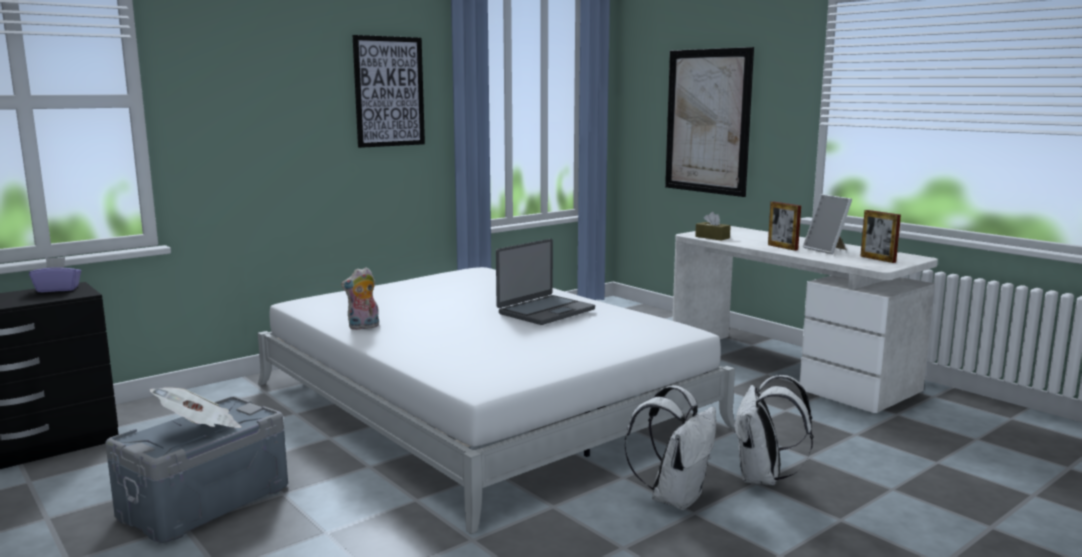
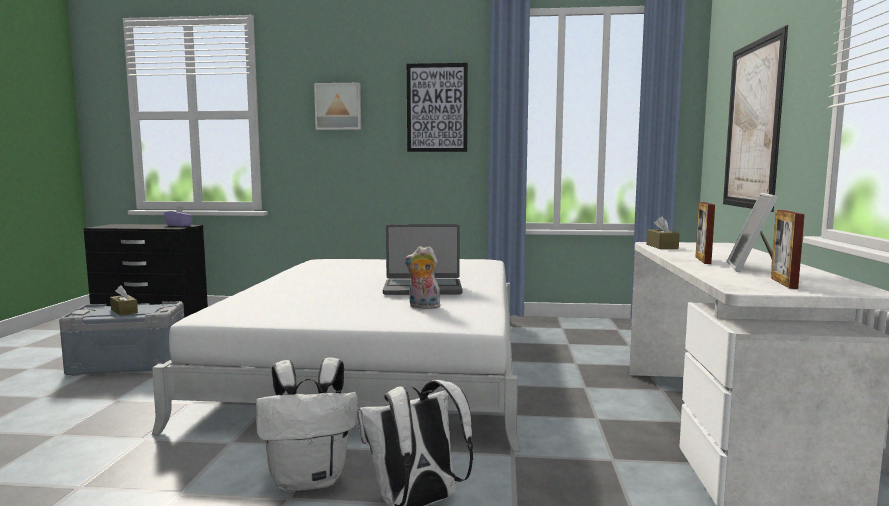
camera: 45 degrees right, 5 degrees down
(200, 428) = (124, 311): newspaper -> brown tissue box
(267, 89) = (338, 106): none -> picture
(363, 327) = (295, 275): plush toy -> plush toy (422, 307)

